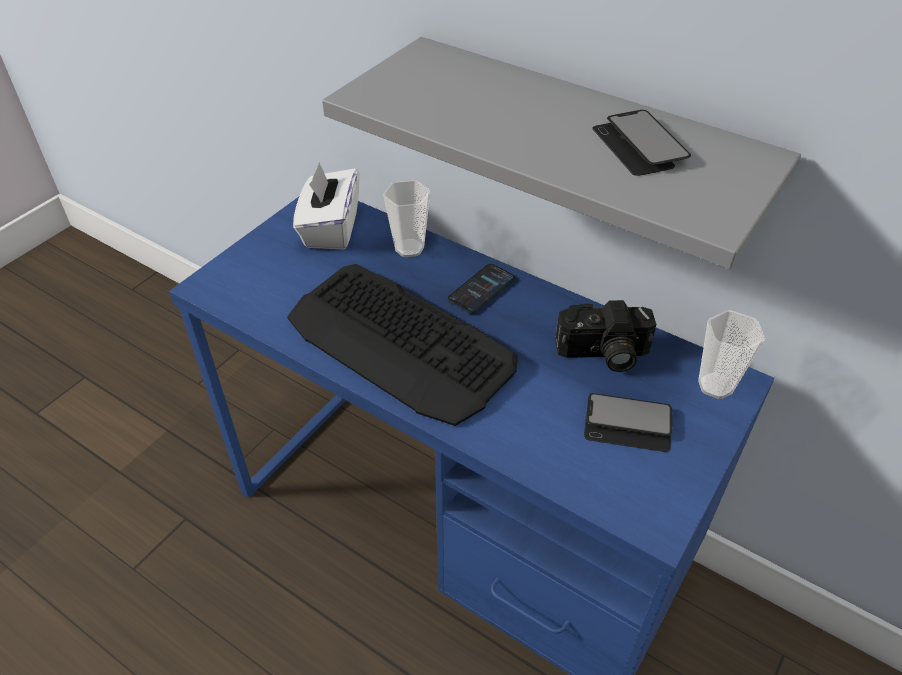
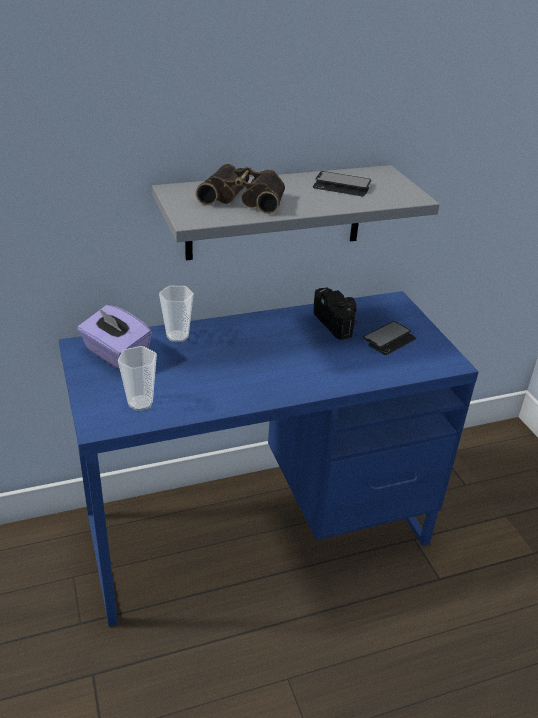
camera: 55 degrees left, 10 degrees down
(330, 229) = (115, 354): white tissue box -> purple tissue box
(400, 343) = (253, 376): keyboard -> none
(477, 98) = (244, 197): none -> binoculars
(481, 289) = (246, 331): phone -> none
(603, 354) = (338, 322): camera -> camera turned 60 degrees counterclockwise
(715, 386) = (391, 306): cup -> cup (140, 403)

